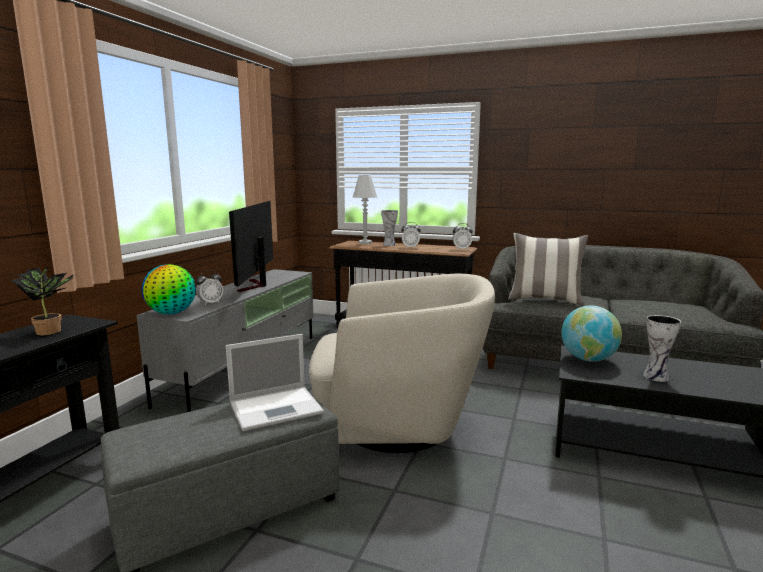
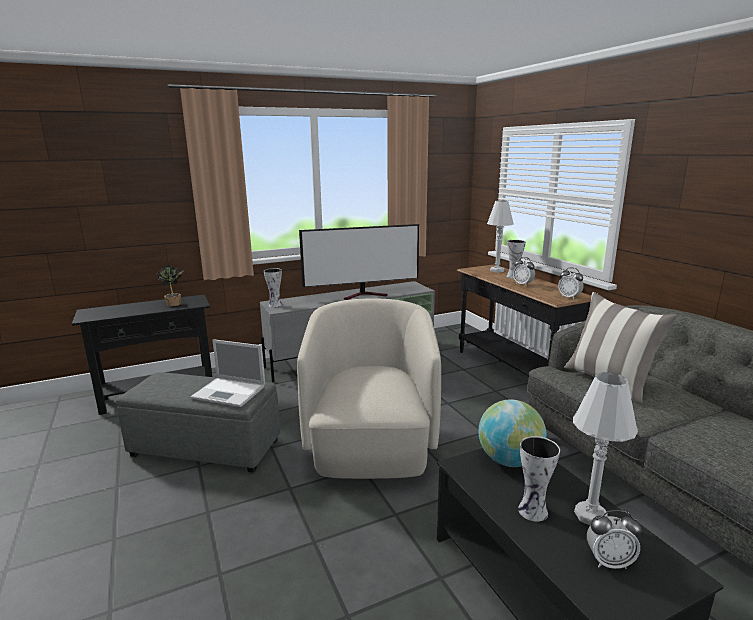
camera: 45 degrees right, 5 degrees up
(171, 313) = (275, 305): globe -> vase
(210, 303) = (309, 303): alarm clock -> alarm clock (609, 562)
(255, 286) = (365, 295): television -> television turned 150 degrees counterclockwise
(399, 424) = (372, 446): beige armchair -> beige armchair turned 135 degrees counterclockwise
(675, 366) = (590, 515): none -> white table lamp

